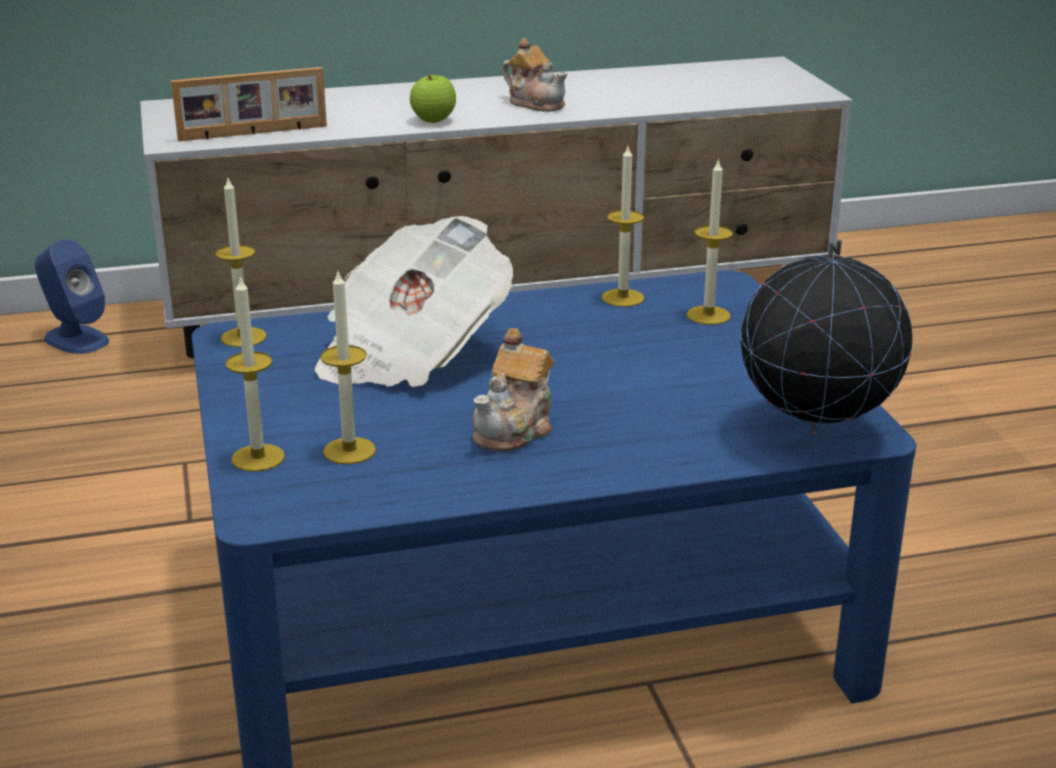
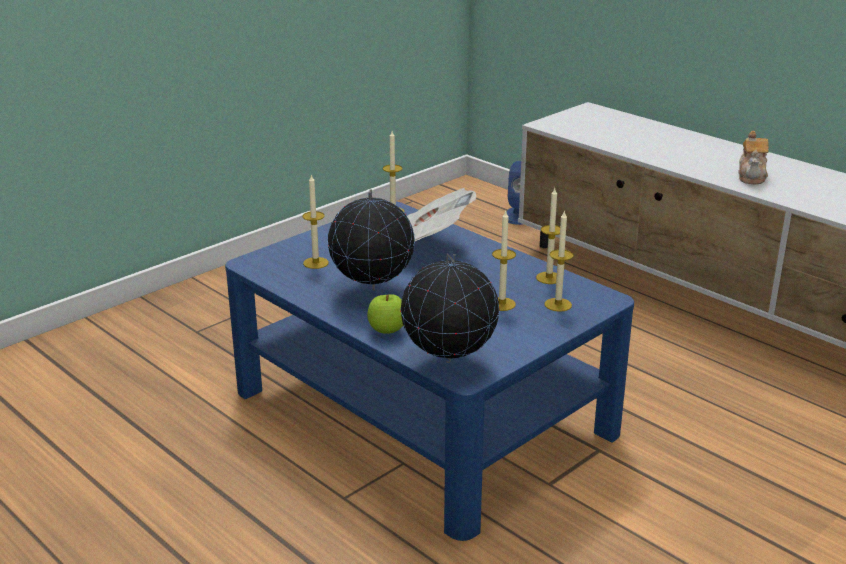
camera: 60 degrees right, 0 degrees up
(253, 133) = (584, 134): picture frame -> none
(258, 458) = (292, 248): candle -> candle (502, 304)
(433, 121) = (674, 162): apple -> apple (387, 330)
(515, 429) = (372, 290): teapot -> globe

